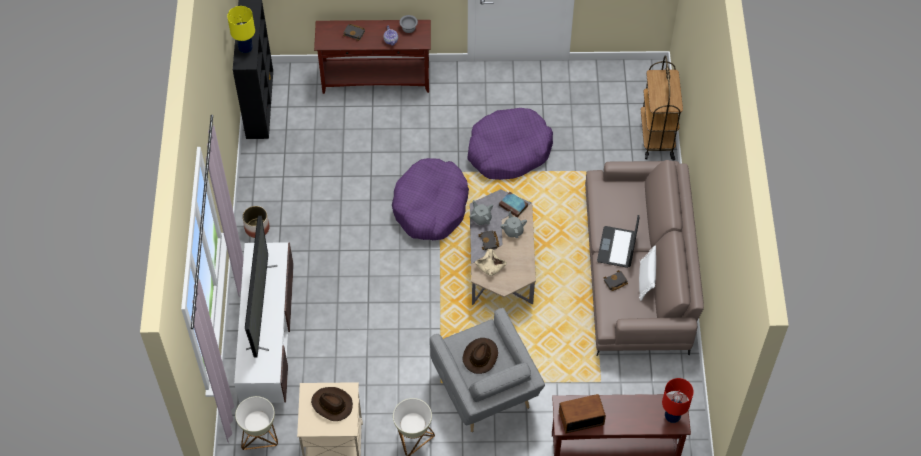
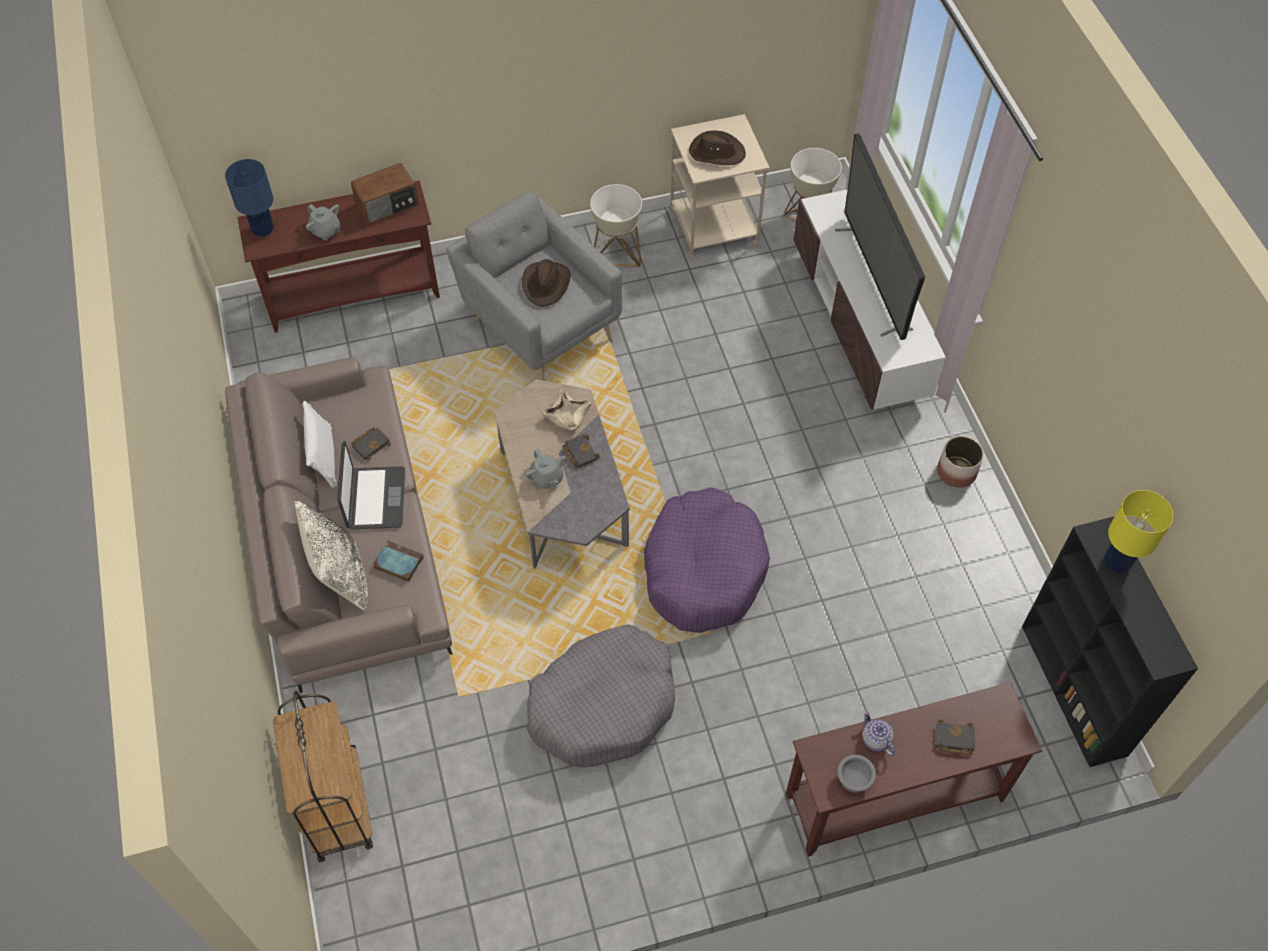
camera: 165 degrees right, 0 degrees up
(481, 218) = (603, 486): grey teapot -> grey teapot (326, 231)
(508, 151) = (603, 704): purple dog bed -> grey dog bed
(514, 206) = (555, 519): book -> book (397, 563)
(642, 207) = (341, 576): none -> beige pillow
(672, 417) = (263, 230): red table lamp -> blue table lamp

